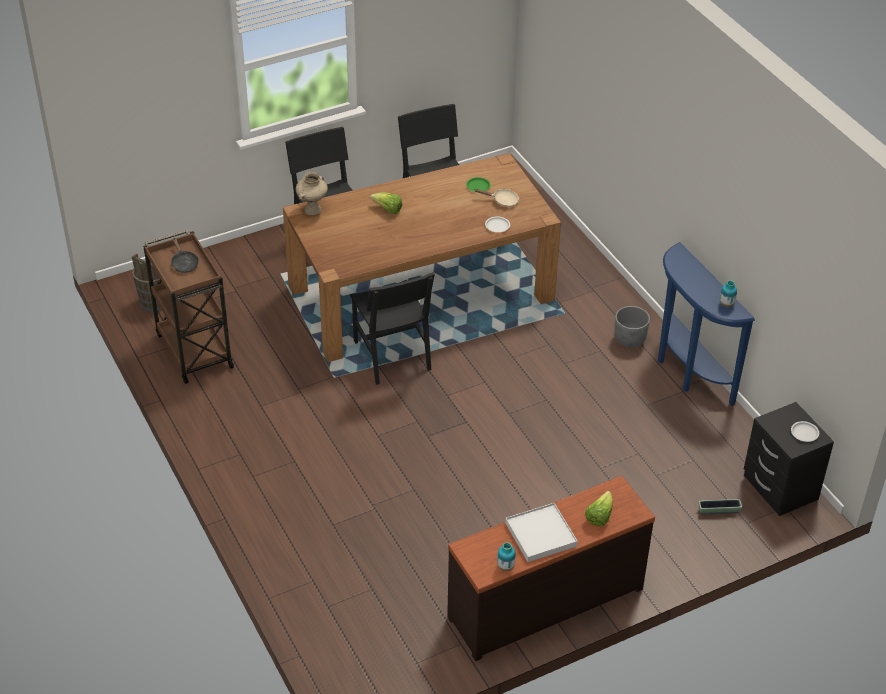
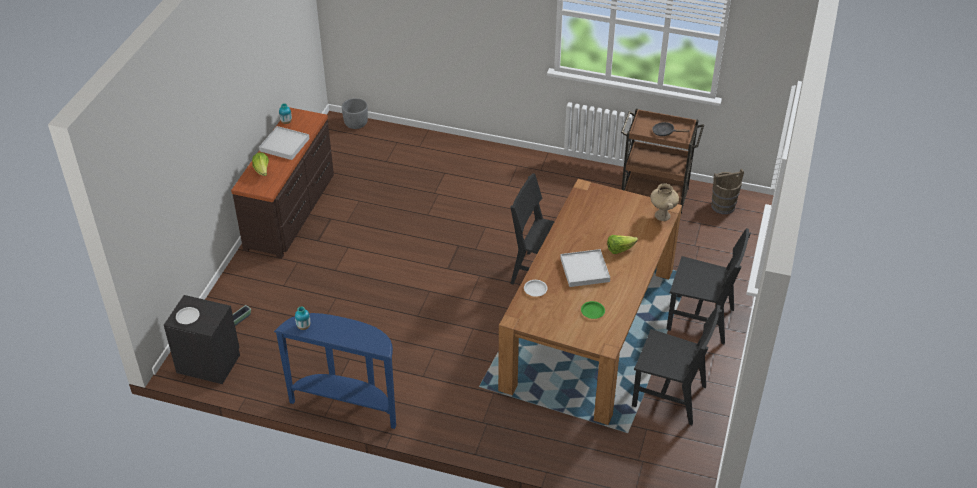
camera: 135 degrees right, 0 degrees up
(438, 214) = (585, 270): none -> white tray
(502, 201) = (560, 312): beige frying pan -> none
(629, 339) = (412, 400): grey planter -> grey planter (356, 123)

